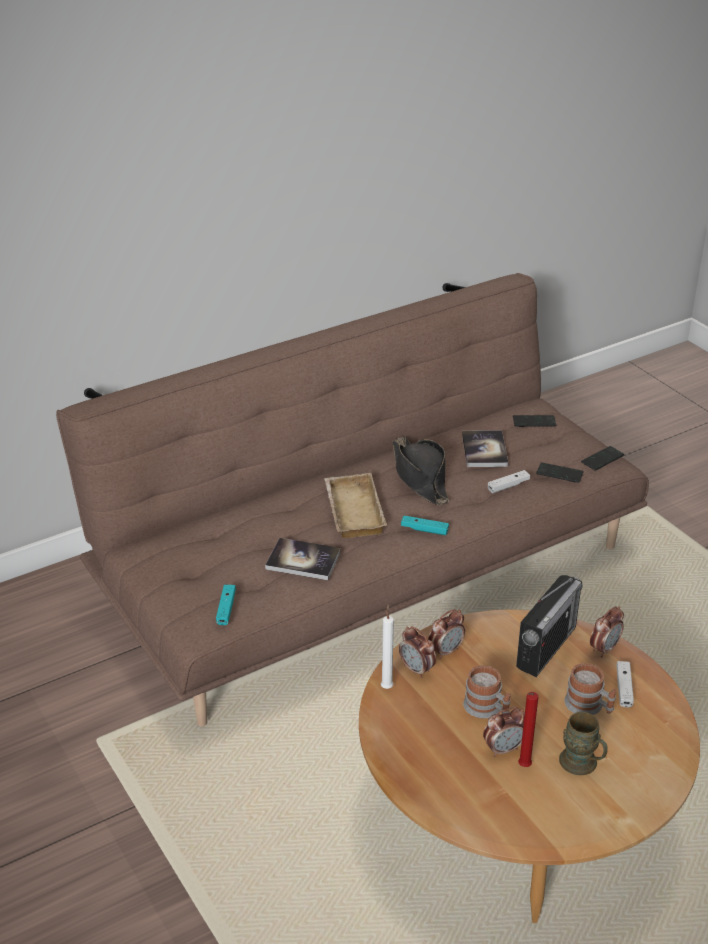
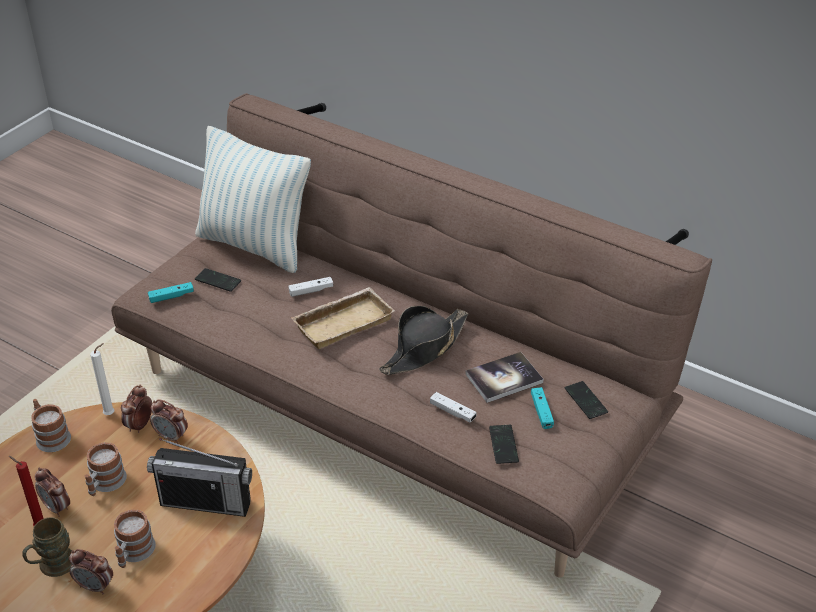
camera: 65 degrees right, 5 degrees up
(185, 536) = (254, 245): none -> pillow
(303, 560) = (255, 316): book -> none
(395, 737) = (51, 436): none -> mug
(424, 530) = (344, 375): turquoise game controller -> turquoise game controller (541, 412)
(602, 459) = (554, 472): phone -> phone (218, 281)
(604, 649) = (222, 545): alarm clock -> alarm clock (95, 586)
(624, 688) = (169, 573): white game controller -> white game controller (311, 291)

